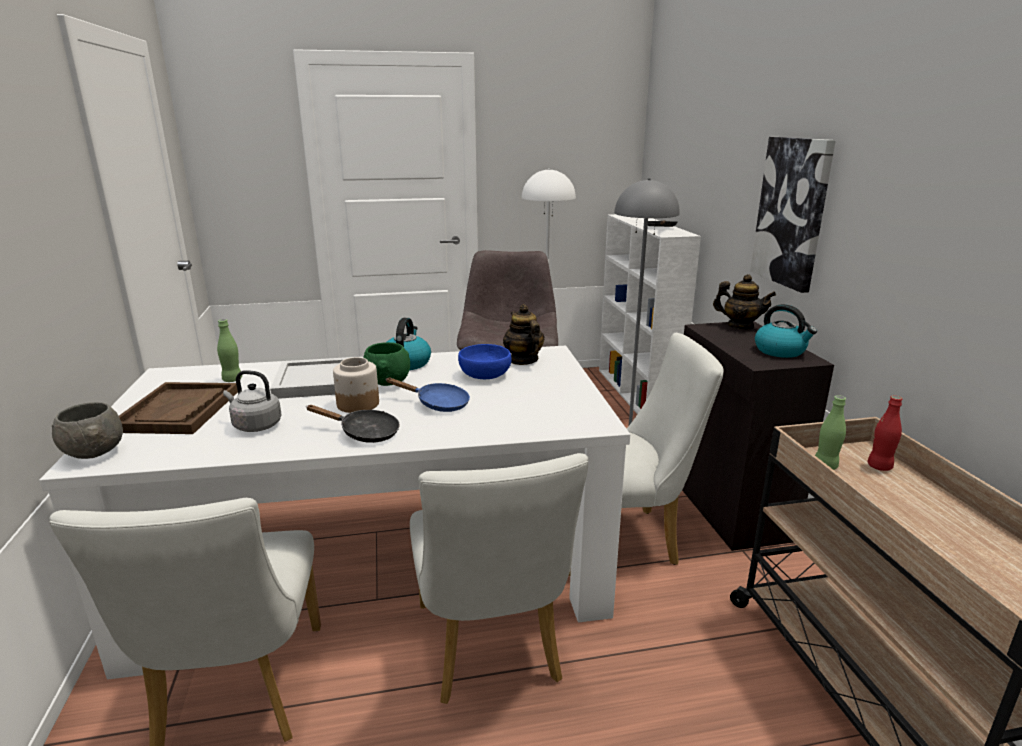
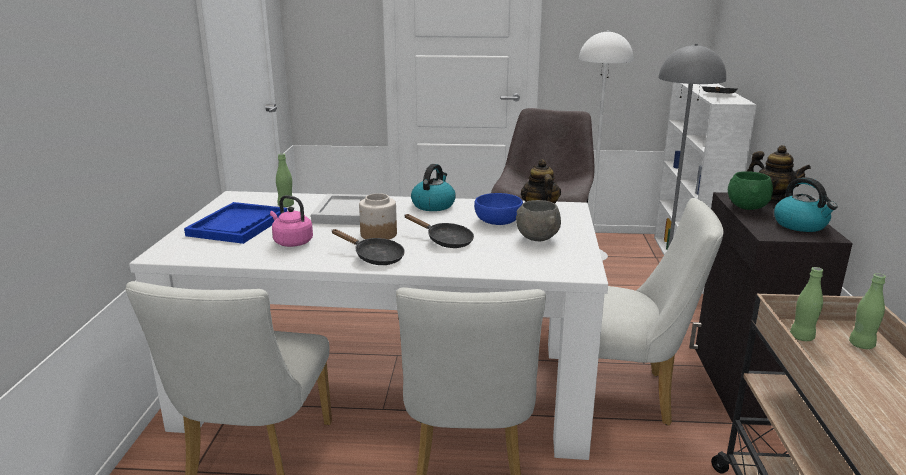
camera: 15 degrees right, 0 degrees up
(94, 455) = (170, 250): grey bowl -> grey bowl (537, 239)
(179, 411) = (238, 225): brown tray -> blue tray
(255, 425) = (291, 242): grey kettle -> pink kettle
(387, 384) = (409, 220): green bowl -> green bowl (746, 208)
(437, 404) = (445, 241): blue frying pan -> black frying pan
(792, 212) = (834, 84): picture -> none
(879, 466) = (861, 345): red bottle -> green bottle

